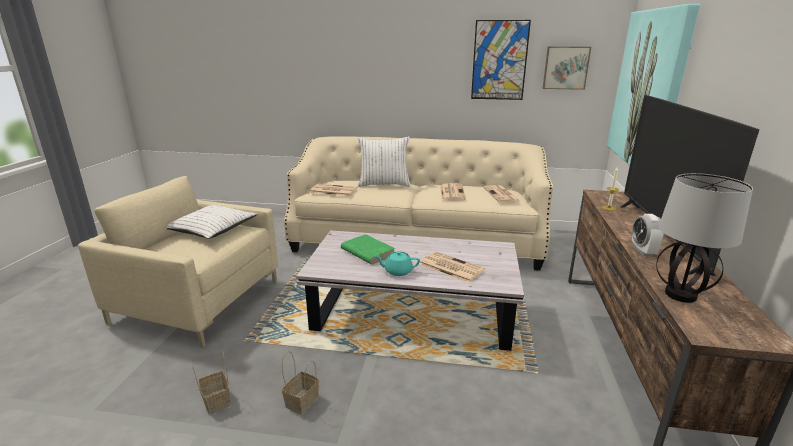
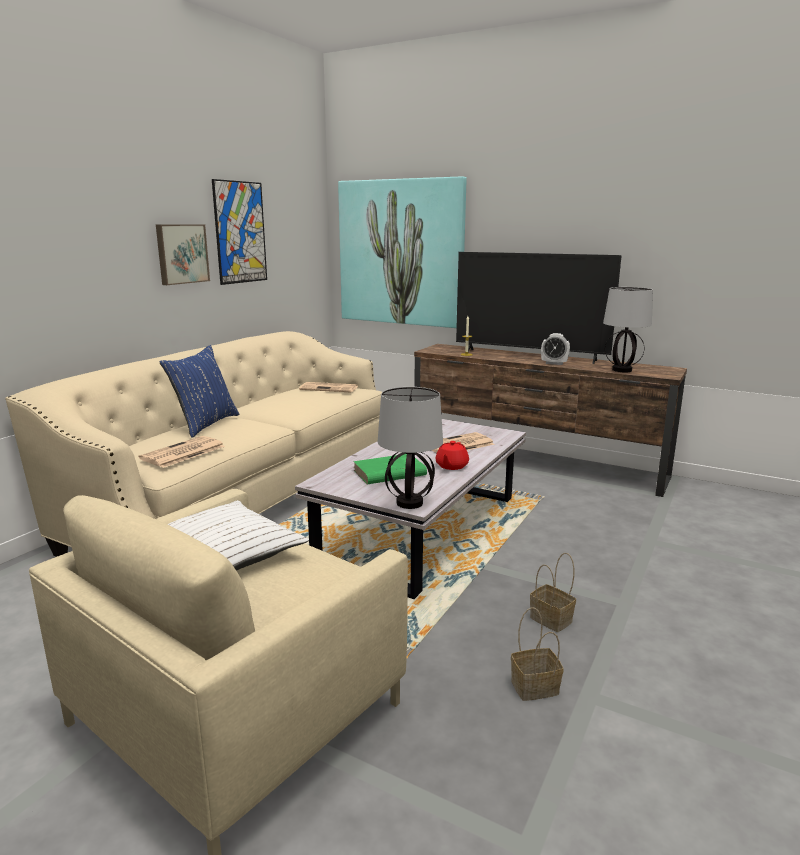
camera: 70 degrees left, 5 degrees down
(317, 267) = (410, 503): none -> table lamp
(384, 184) = (205, 424): white pillow -> blue pillow
(397, 271) = (451, 466): turquoise teapot -> red teapot
(451, 192) = (292, 402): newspaper -> none
(565, 68) = (293, 239): picture -> picture (181, 254)

